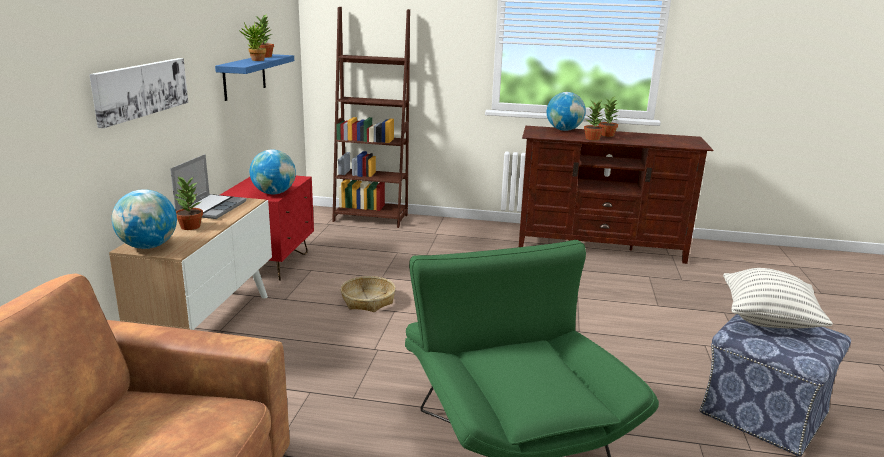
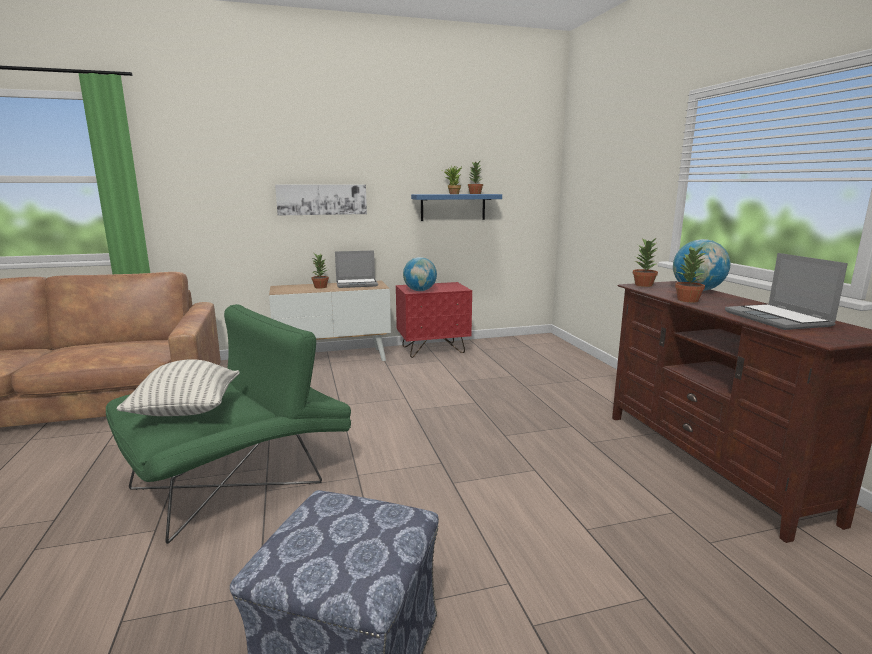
camera: 65 degrees right, 5 degrees down
(148, 246) = (282, 288): globe -> none
(368, 301) = (412, 386): basket -> none
(371, 218) = (565, 353): brown bookcase -> none
(607, 135) = (730, 303): potted plant -> potted plant (644, 285)
(653, 139) = (779, 319): none -> laptop
(768, 320) = (370, 521): pillow -> pillow (186, 412)

